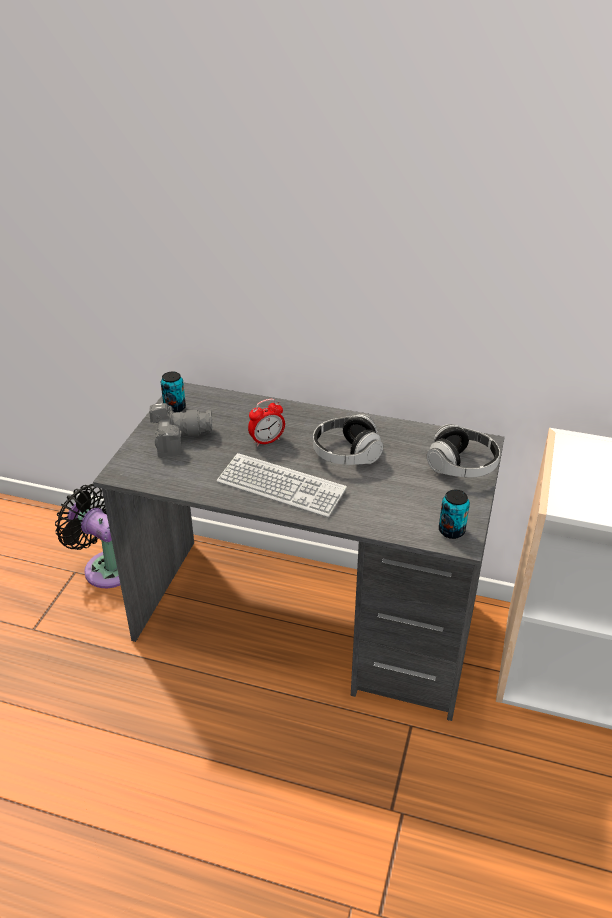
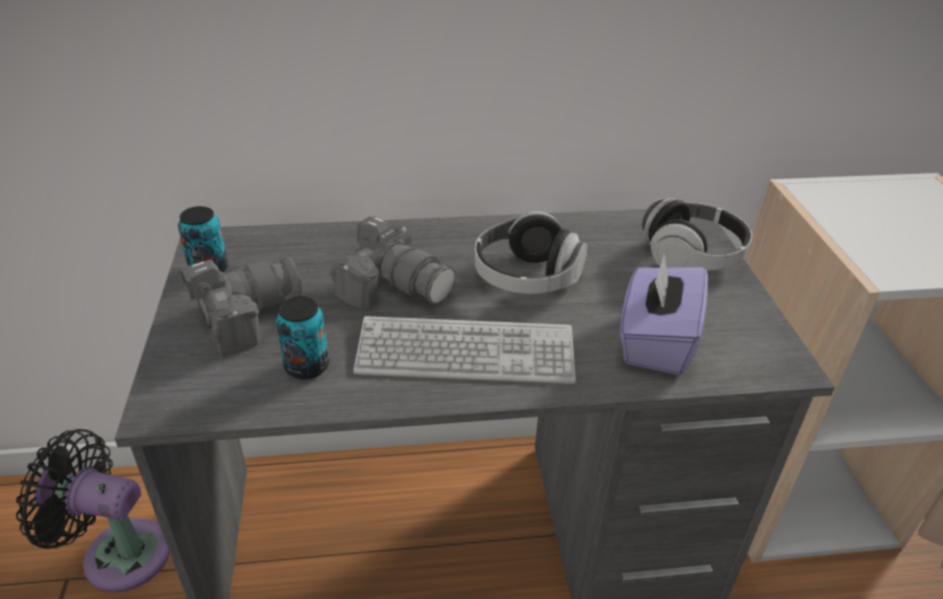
camera: 25 degrees left, 0 degrees up
(267, 441) = (394, 286): alarm clock -> camera
(393, 508) = (655, 341): none -> purple tissue box
(451, 531) = (759, 352): can -> can (307, 366)

